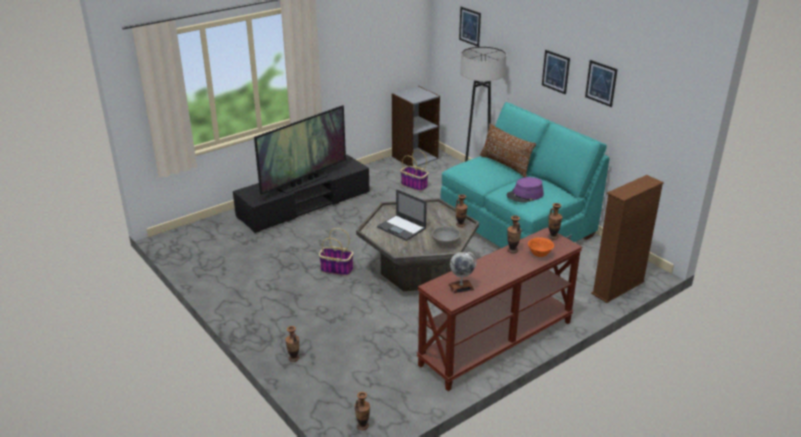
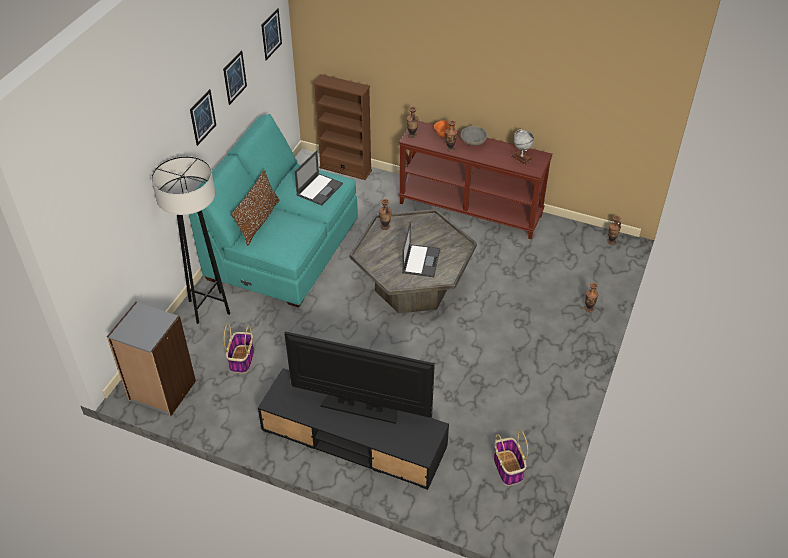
camera: 120 degrees left, 15 degrees up
(336, 269) = (455, 344): basket -> basket (508, 468)
(446, 242) = (422, 225): grey bowl -> grey bowl (473, 142)
(470, 26) = (112, 194): picture -> picture (271, 34)
(525, 195) = (320, 189): purple hat -> laptop

